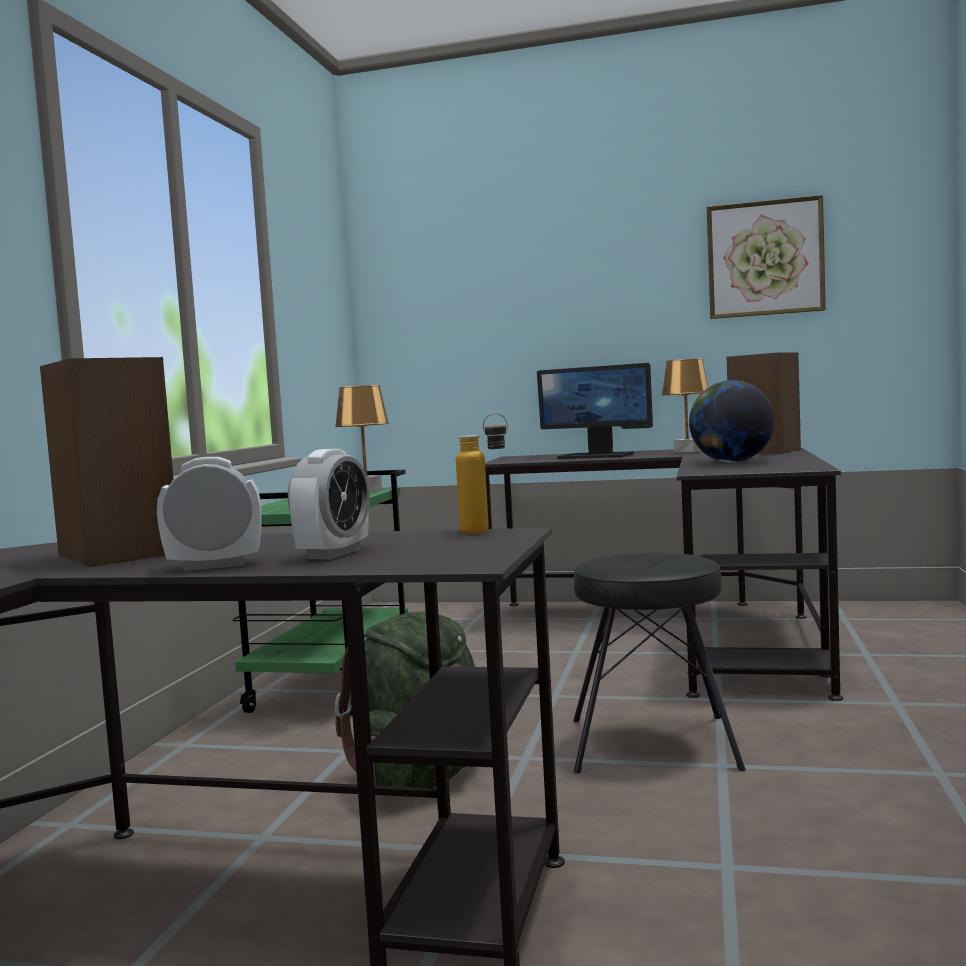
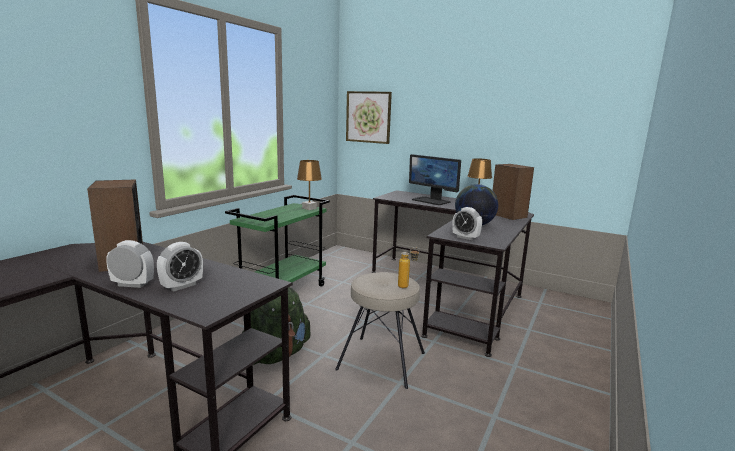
camera: 15 degrees right, 10 degrees up
(486, 531) = (263, 279): bottle -> bottle (407, 287)
(652, 744) = (381, 361): black stool -> beige stool
(749, 470) = (465, 237): none -> alarm clock
(765, 258) = (539, 107): picture -> picture (368, 117)

